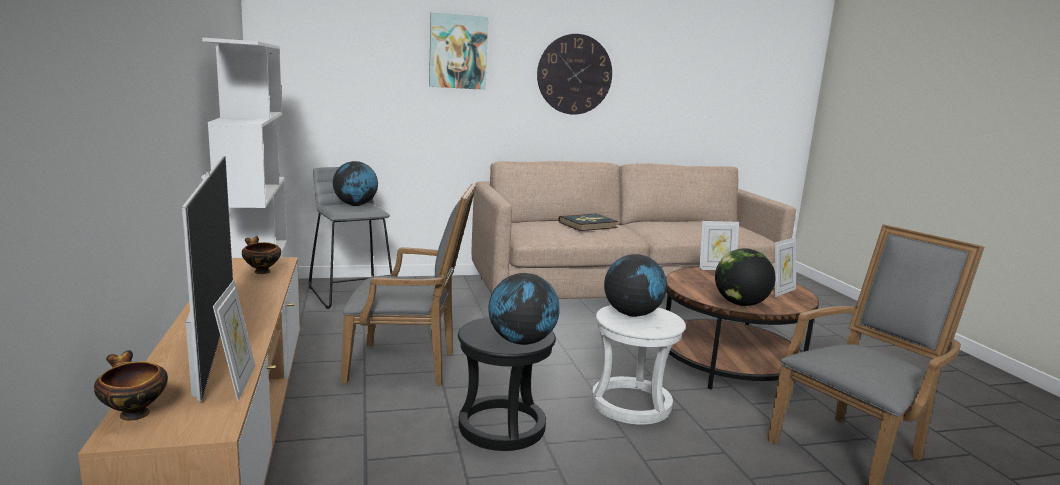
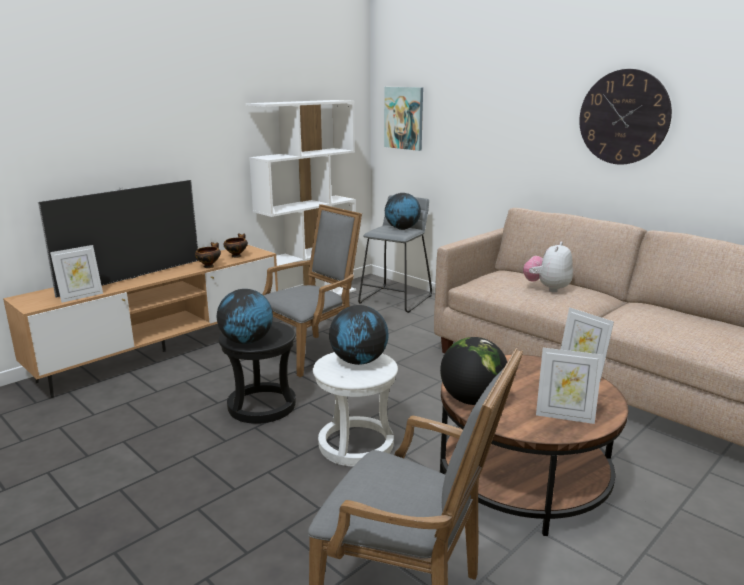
camera: 60 degrees right, 5 degrees up
(133, 413) = (40, 293): bowl -> bowl (209, 266)
(409, 365) = (311, 352): grey armchair -> grey armchair turned 105 degrees counterclockwise
(458, 52) = (507, 96): picture -> picture (404, 118)
(588, 225) = (547, 288): book -> plush toy

